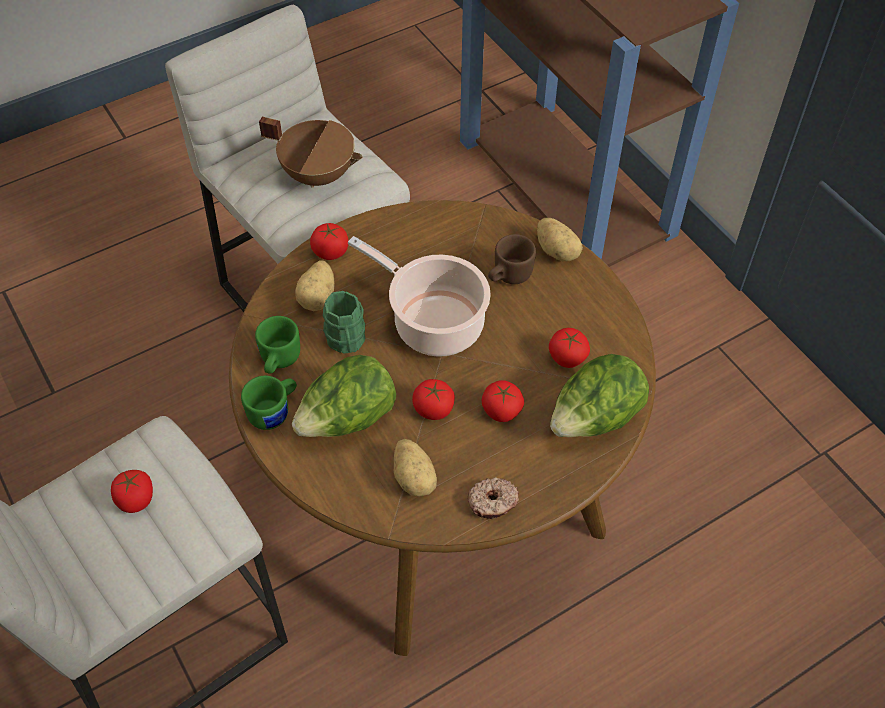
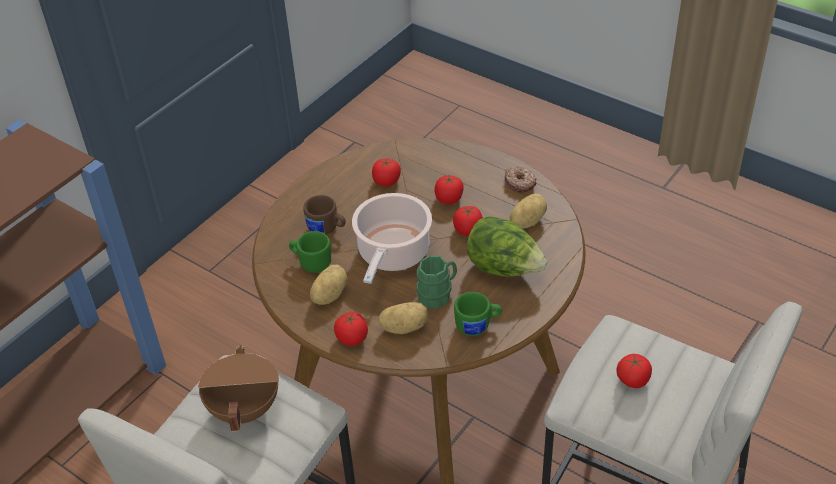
camera: 110 degrees left, 10 degrees down
(274, 412) = (523, 309): green mug -> green mug (311, 262)
(558, 250) = (288, 211): potato -> potato (328, 295)
(595, 419) = (429, 157): lettuce -> none

